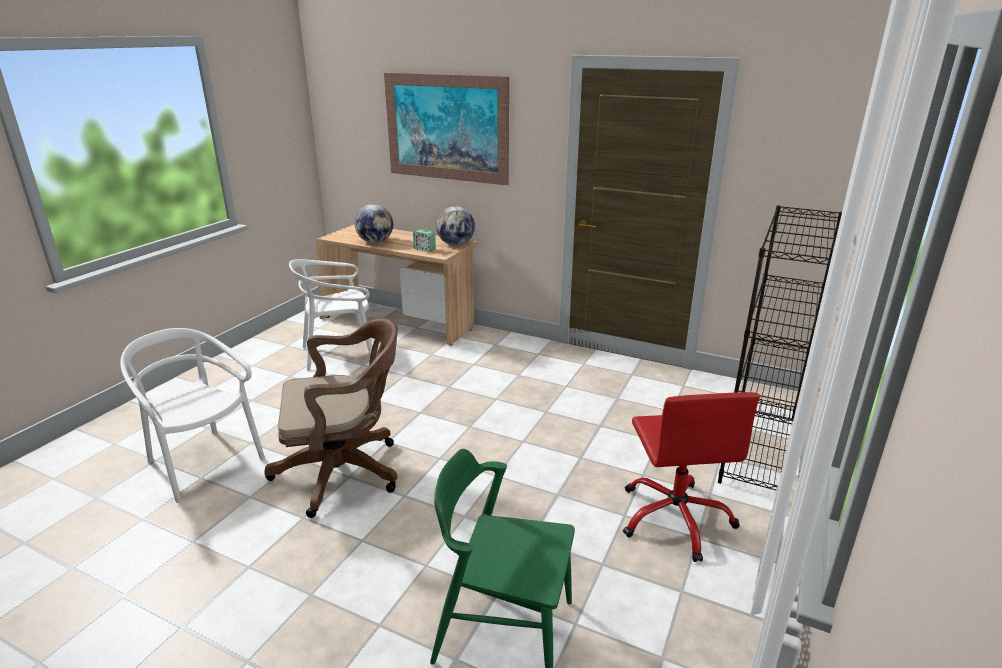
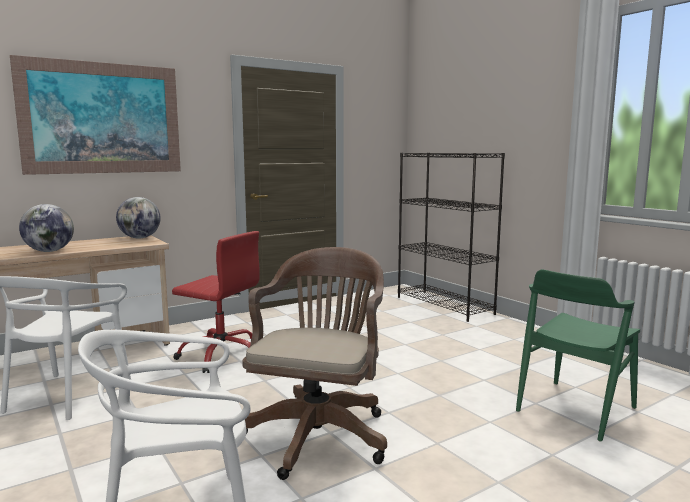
camera: 60 degrees left, 15 degrees down
(424, 250) = (126, 244): alarm clock -> none
(676, 518) = (492, 338): red office chair -> red office chair (222, 355)

